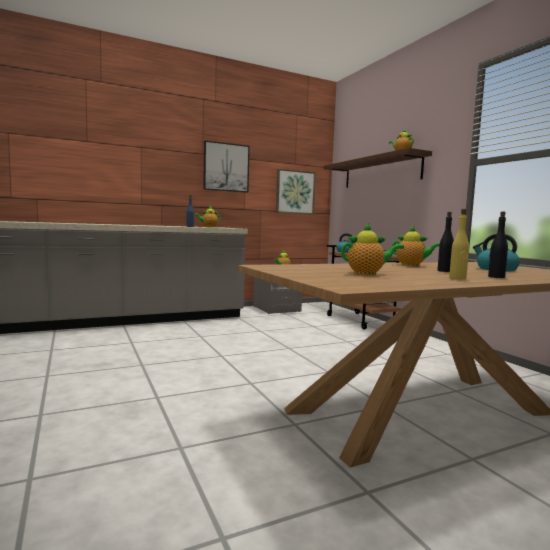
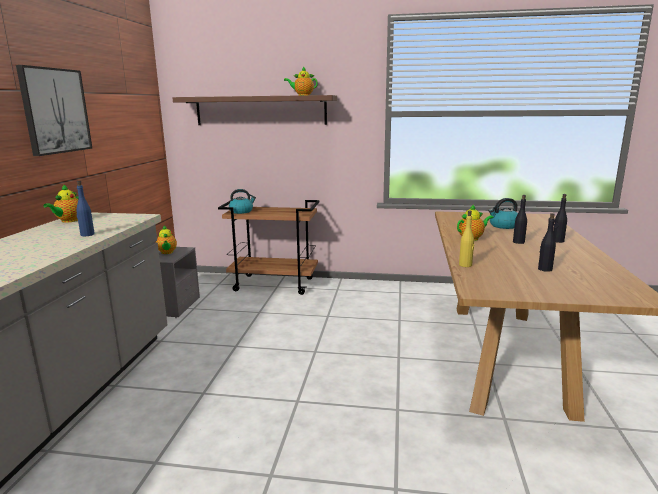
camera: 55 degrees left, 10 degrees up
(295, 192) = (134, 136): picture -> none
(368, 273) = (544, 269): teapot -> black bottle
(457, 278) = (570, 253): yellow bottle -> yellow bottle (465, 265)

